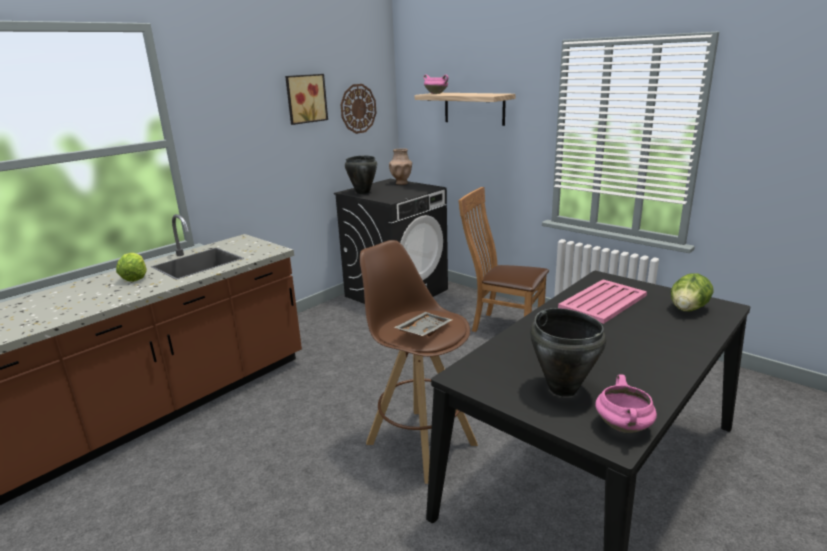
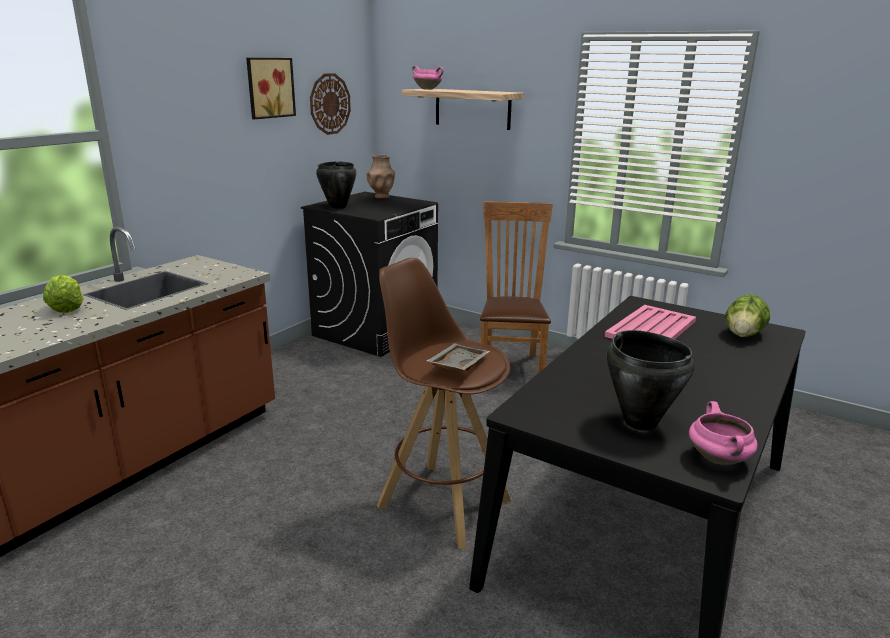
camera: 10 degrees left, 0 degrees up
(503, 326) = (510, 366): brown chair -> brown chair turned 75 degrees clockwise

